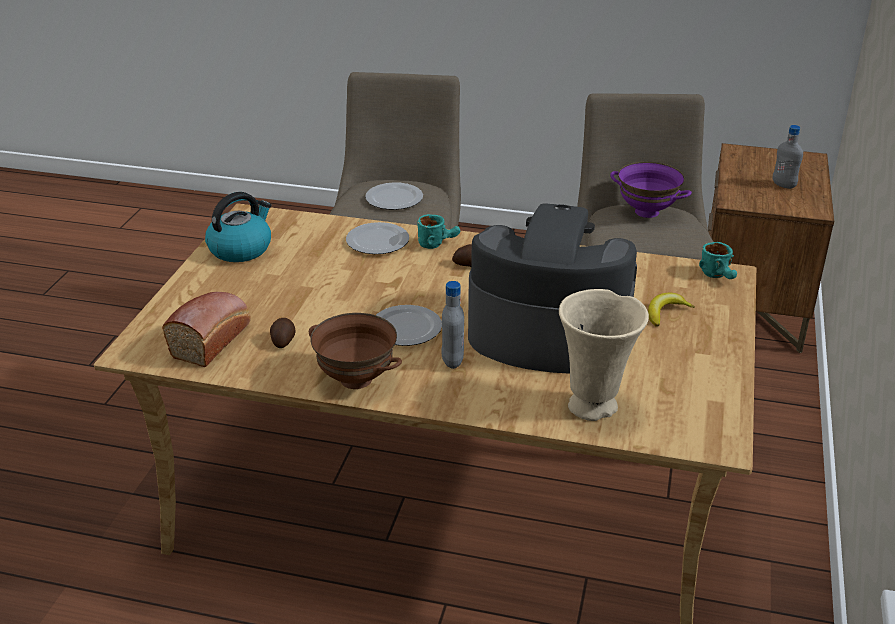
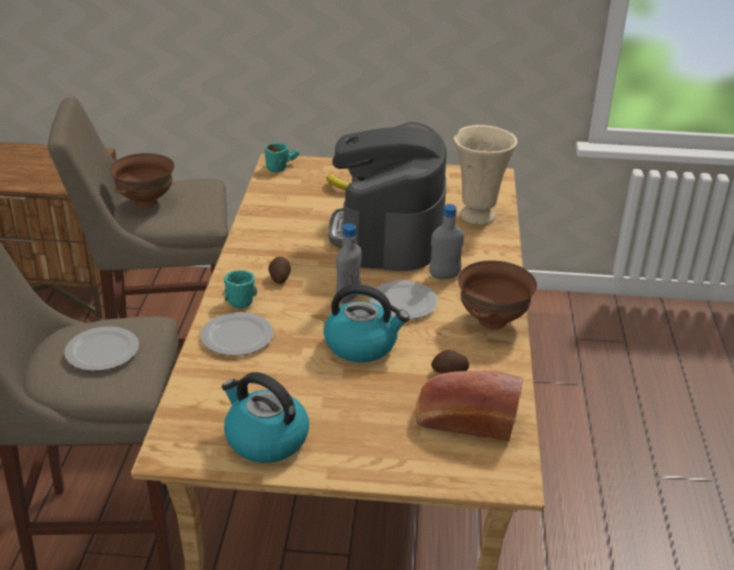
camera: 100 degrees left, 0 degrees up
(343, 299) = (362, 345): none -> kettle
(646, 212) = (146, 202): purple bowl -> brown bowl
(783, 185) = (42, 163): grey bottle -> grey bottle (348, 297)

